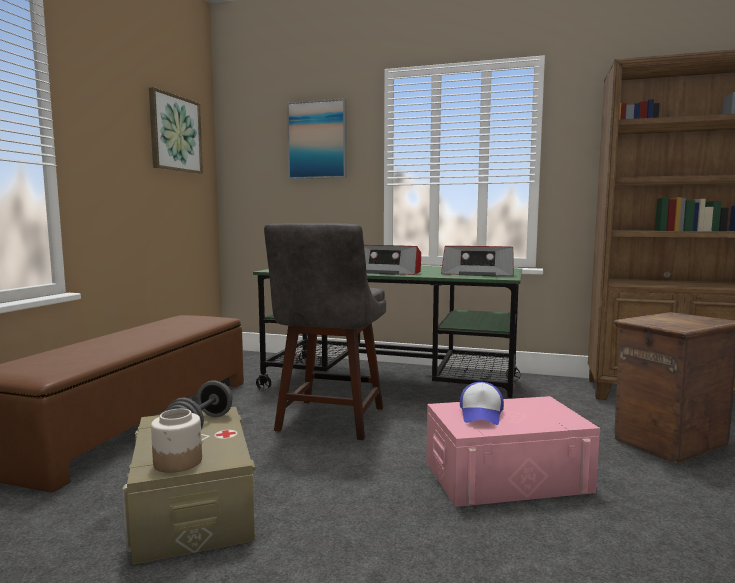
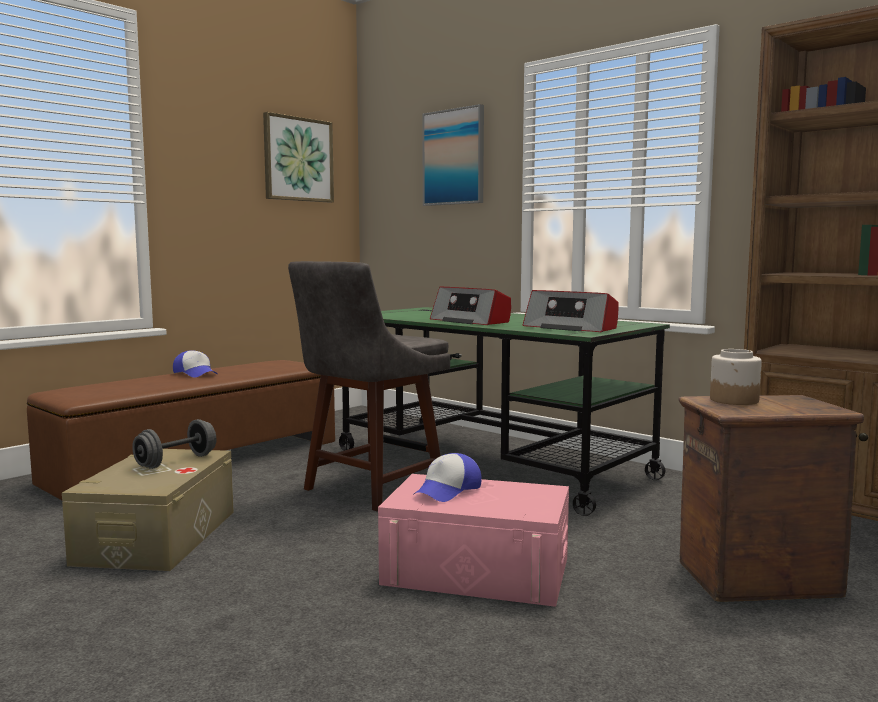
camera: 25 degrees right, 0 degrees up
(126, 335) = (196, 374): none -> cap
(178, 462) = (117, 484): jar -> jar (734, 400)

